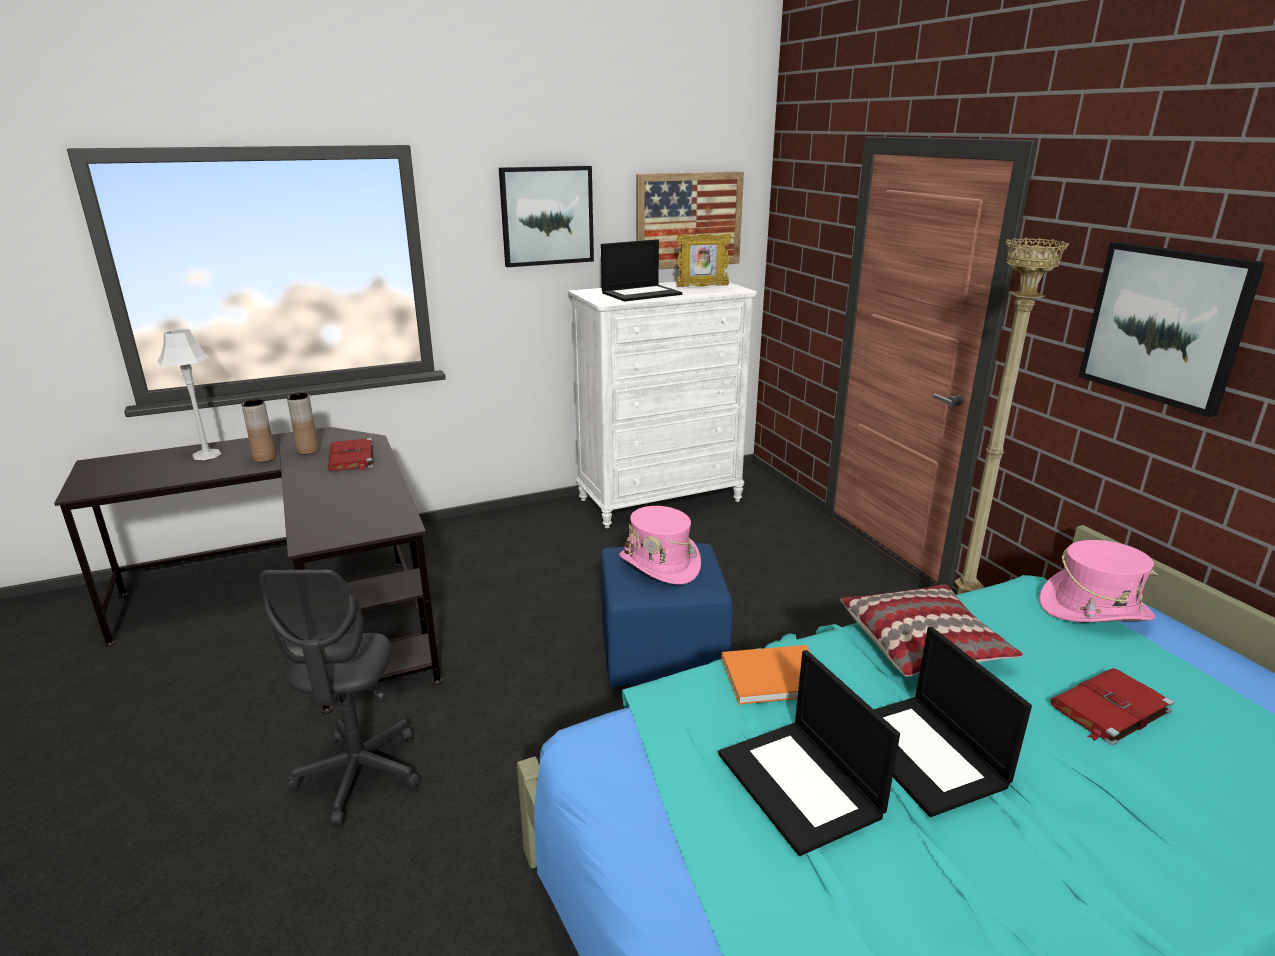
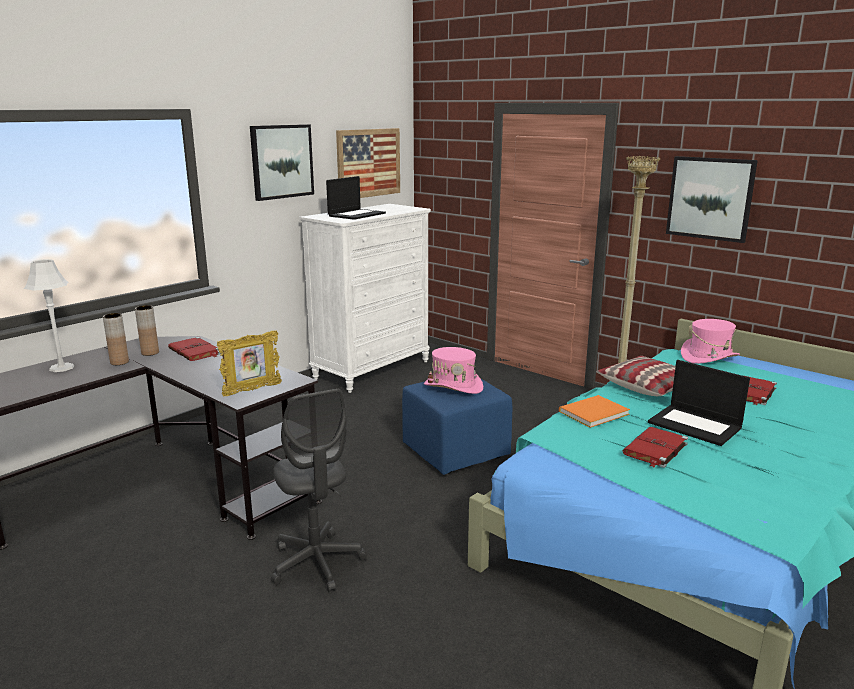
camera: 25 degrees left, 5 degrees down
(702, 286) = (389, 208): picture frame -> picture frame (252, 390)
(801, 785) = (655, 449): laptop -> red book

